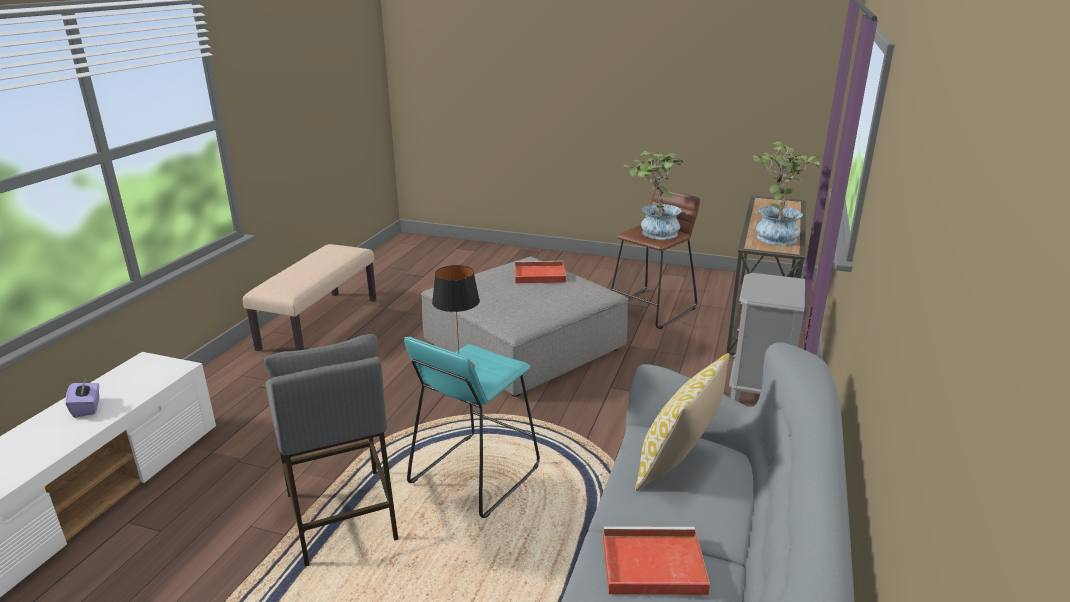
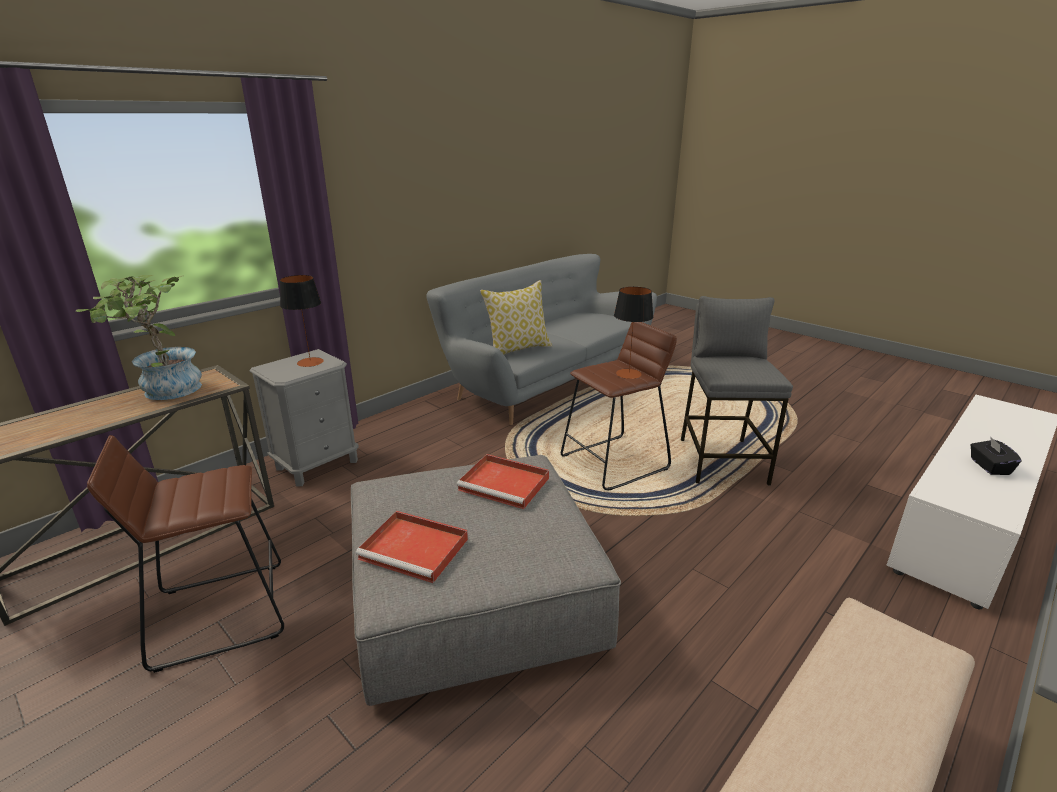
camera: 155 degrees left, 0 degrees up
(87, 408) = (989, 467): purple tissue box -> black tissue box
(474, 474) = (614, 463): turquoise stool -> brown stool
(650, 565) = (571, 329): red tray -> red tray (506, 484)
(653, 233) = (203, 490): potted plant -> none
(772, 293) = (310, 362): none -> table lamp

